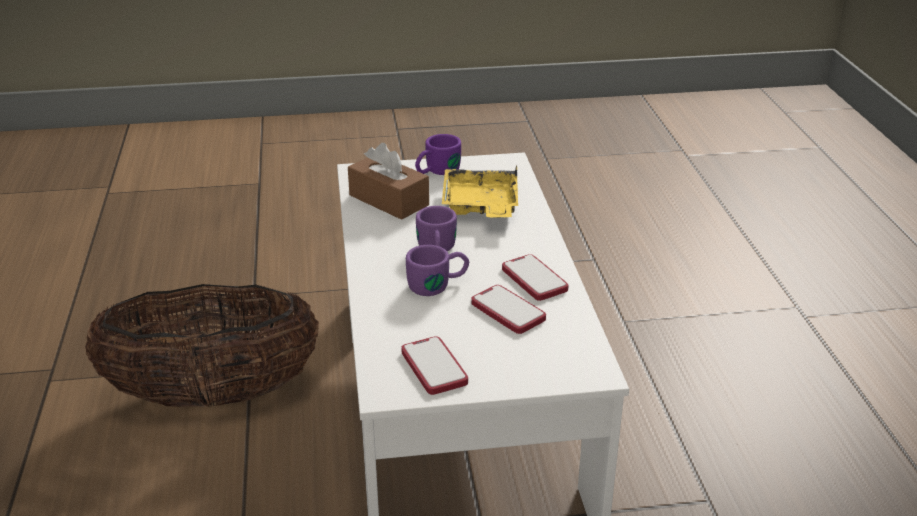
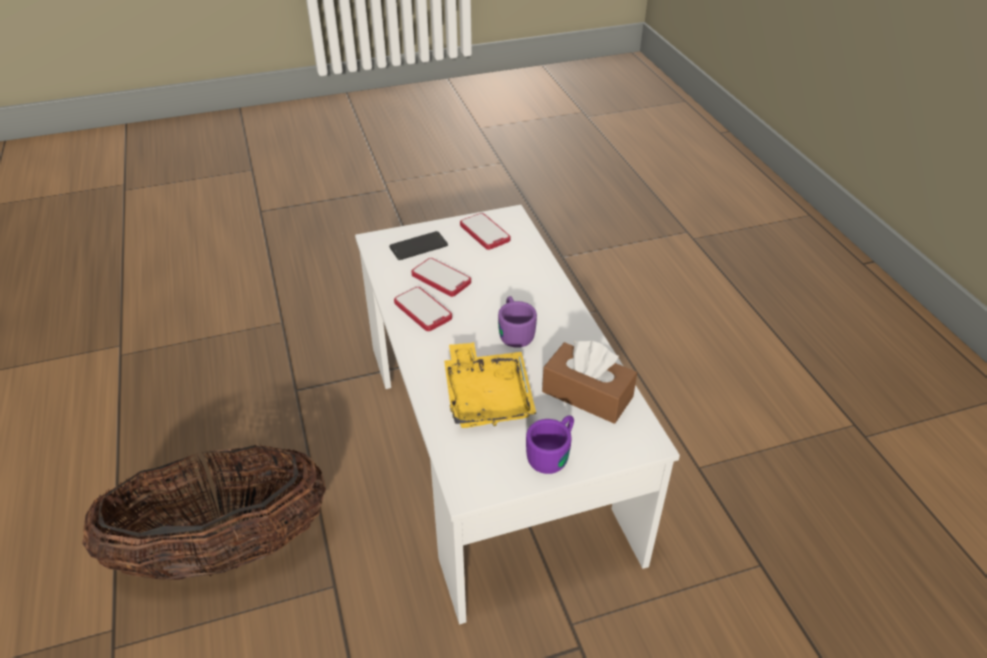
camera: 170 degrees right, 10 degrees up
(213, 395) = (706, 429): basket -> basket (225, 551)
(438, 285) = (501, 296): purple mug -> none
(533, 357) = (418, 246): none -> phone

